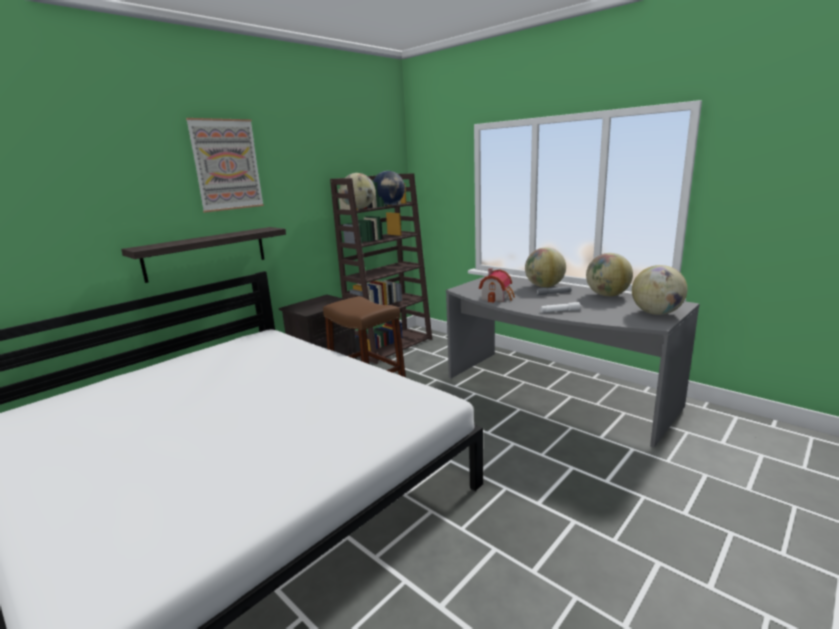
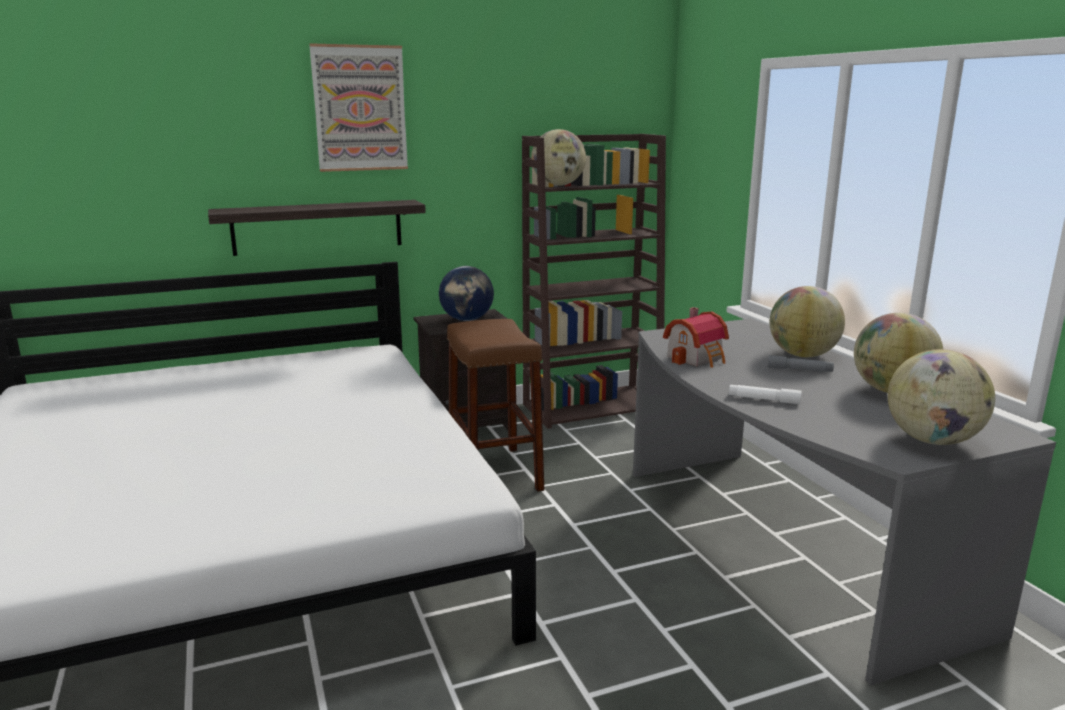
camera: 25 degrees right, 0 degrees up
(389, 205) = (616, 183): globe -> globe (466, 320)

